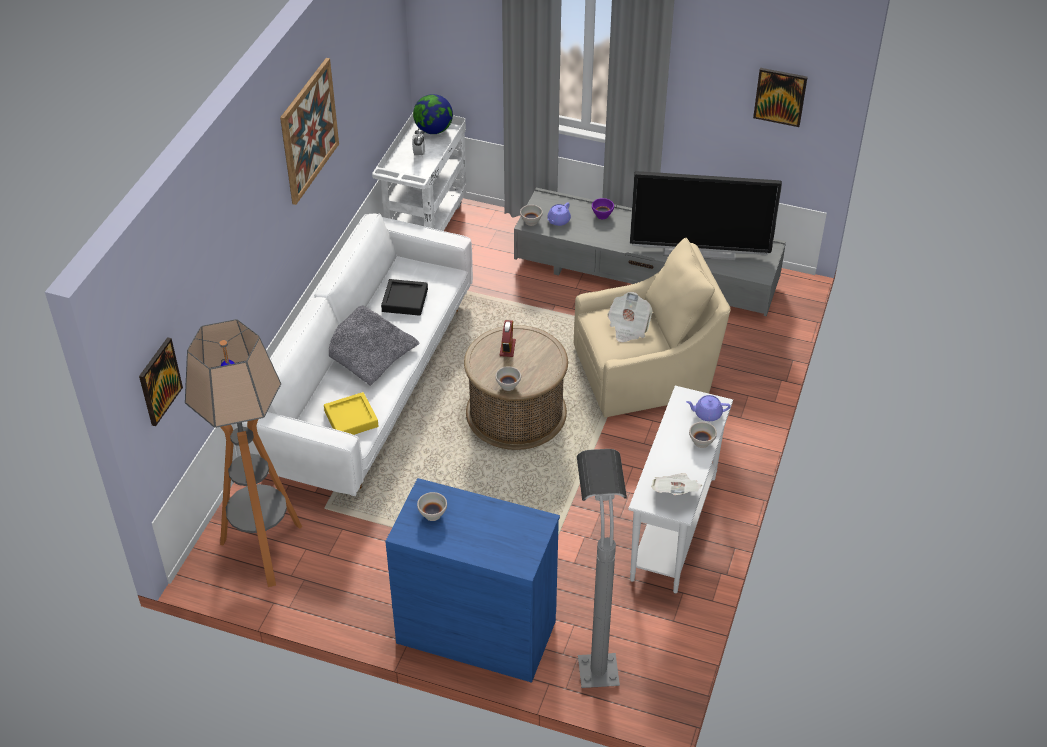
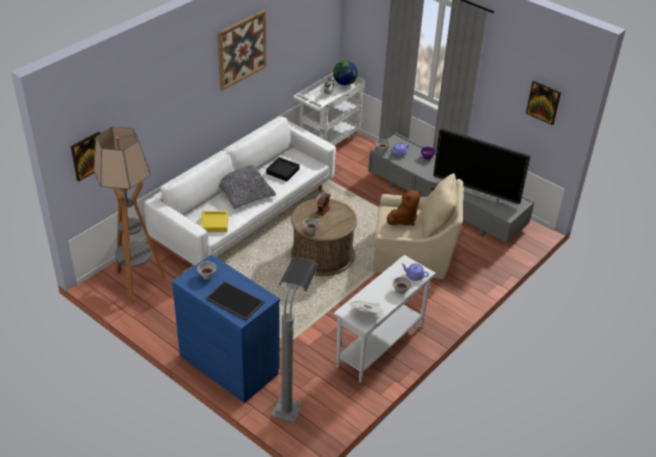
camera: 20 degrees right, 5 degrees down
(496, 542) = (234, 301): none -> tray
(628, 327) = (403, 220): newspaper -> brown plush toy

